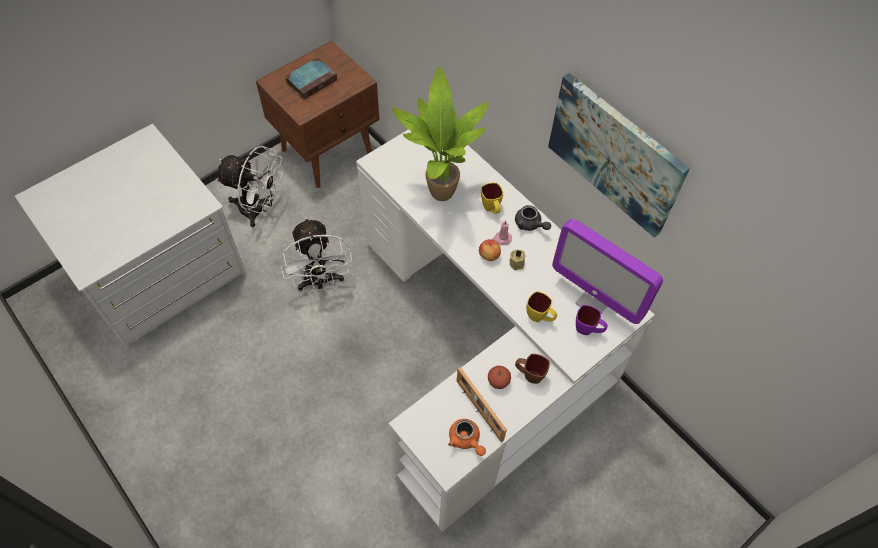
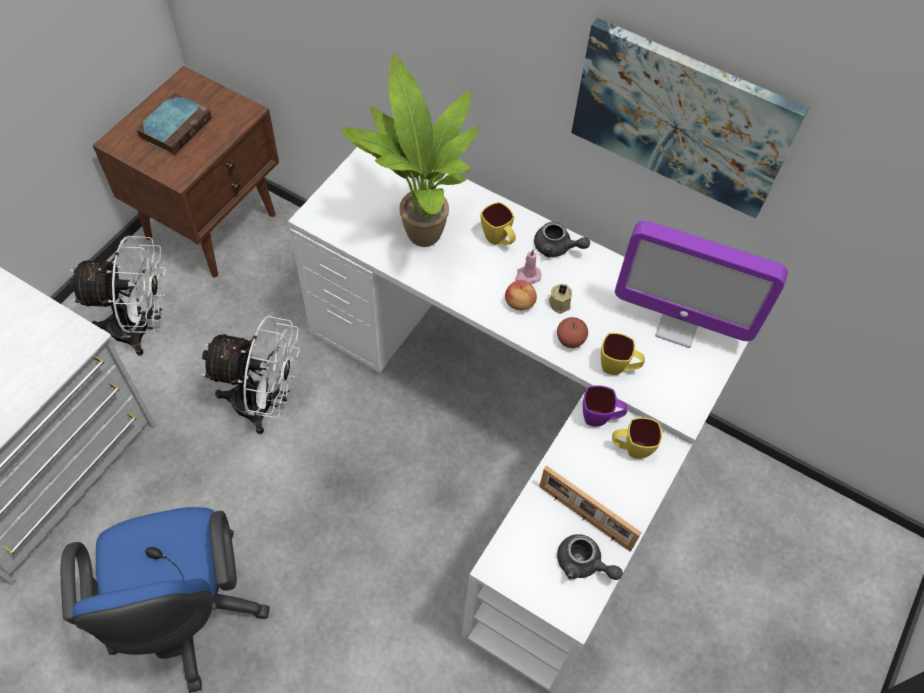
camera: 20 degrees left, 0 degrees up
(225, 404) = (188, 616): none -> blue office chair
(320, 281) = (264, 404): white fan -> white fan turned 45 degrees counterclockwise
(466, 440) = (583, 564): orange teapot -> grey teapot
(498, 382) = (594, 470): apple -> apple (570, 340)
(529, 375) = (630, 449): brown mug -> yellow mug
(588, 330) = (685, 367): purple mug -> purple mug (600, 418)

